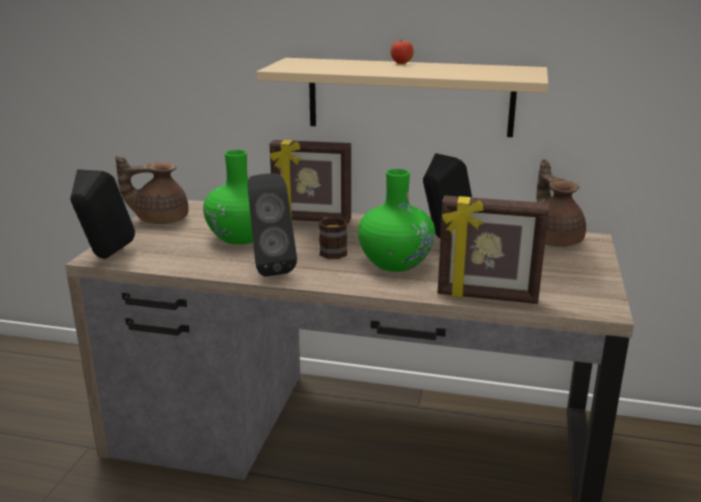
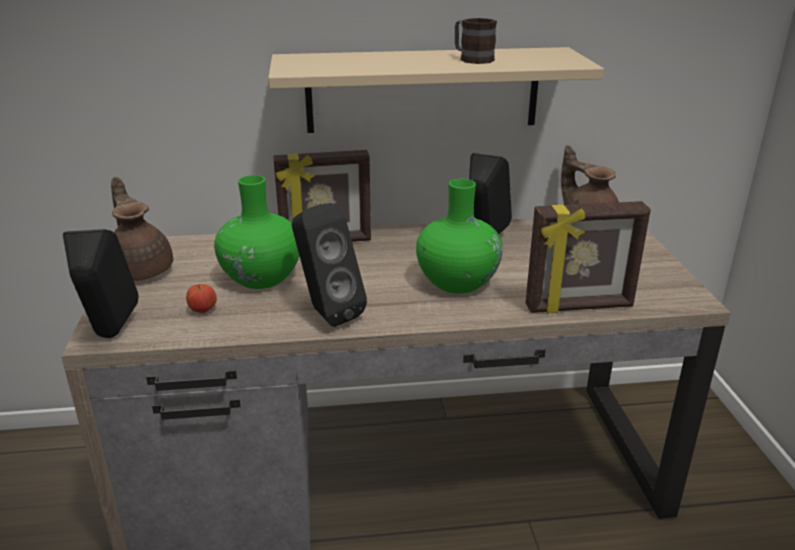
camera: 20 degrees left, 5 degrees up
(160, 219) = (142, 269): brown teapot -> brown teapot turned 90 degrees clockwise
(331, 250) = (377, 278): mug -> mug (471, 59)
(401, 63) = (418, 53): apple -> apple (203, 311)

